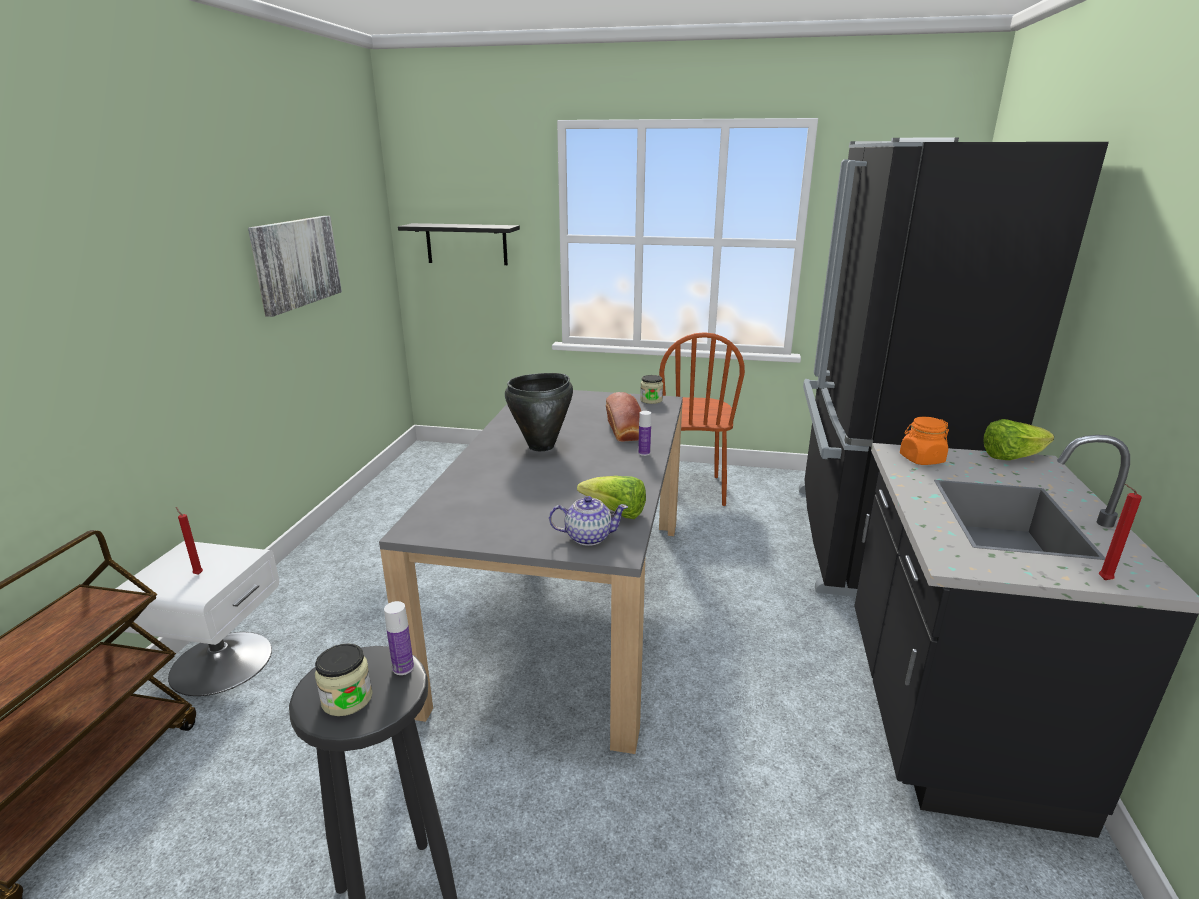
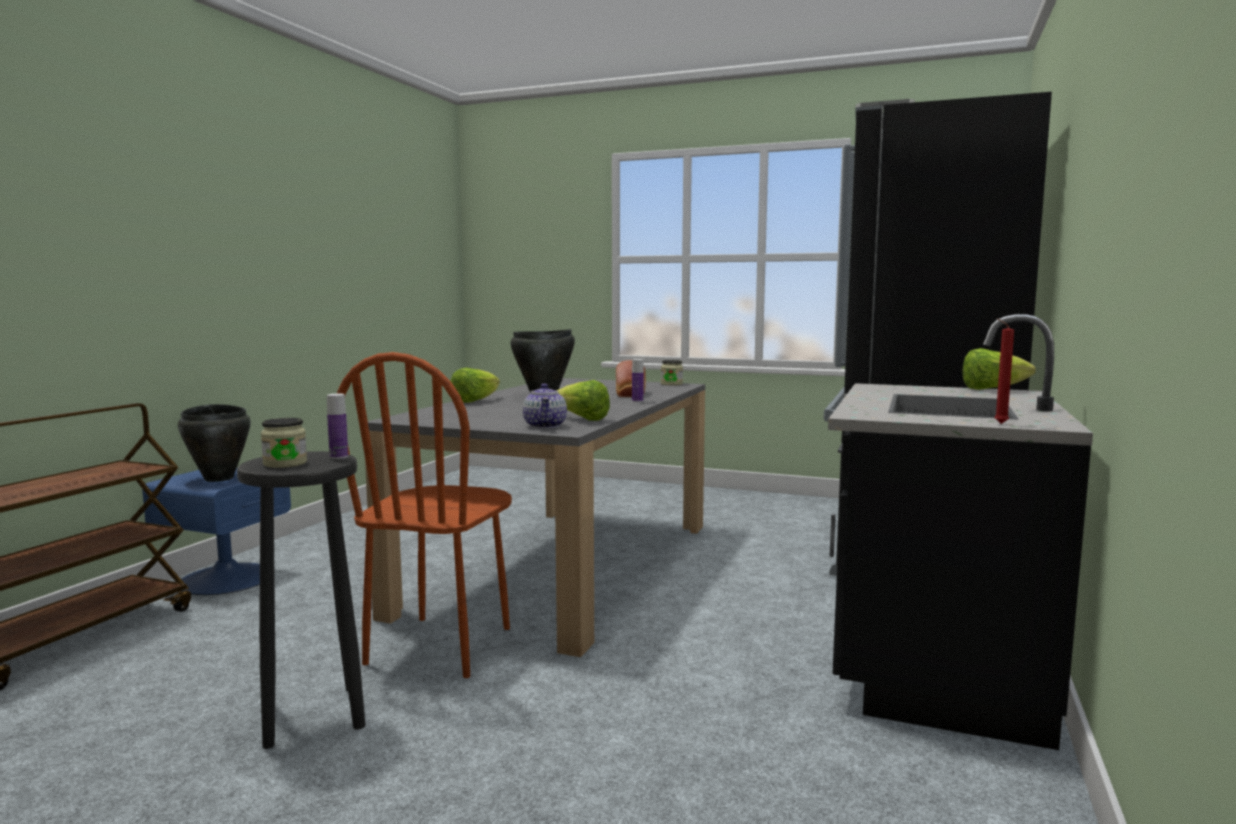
camera: 10 degrees right, 15 degrees down
(198, 574) = (219, 478): red candle -> black cooking pot
(220, 662) = (225, 578): white nightstand -> blue nightstand
(296, 263) = (362, 259): picture -> none
(466, 244) = (527, 268): black shelf -> none
(475, 465) = (475, 401): none -> lettuce
(587, 537) = (545, 426): teapot -> teapot turned 75 degrees clockwise
(691, 490) = (732, 506): brown chair -> brown chair (441, 646)
(921, 459) = (894, 388): orange jar -> none

